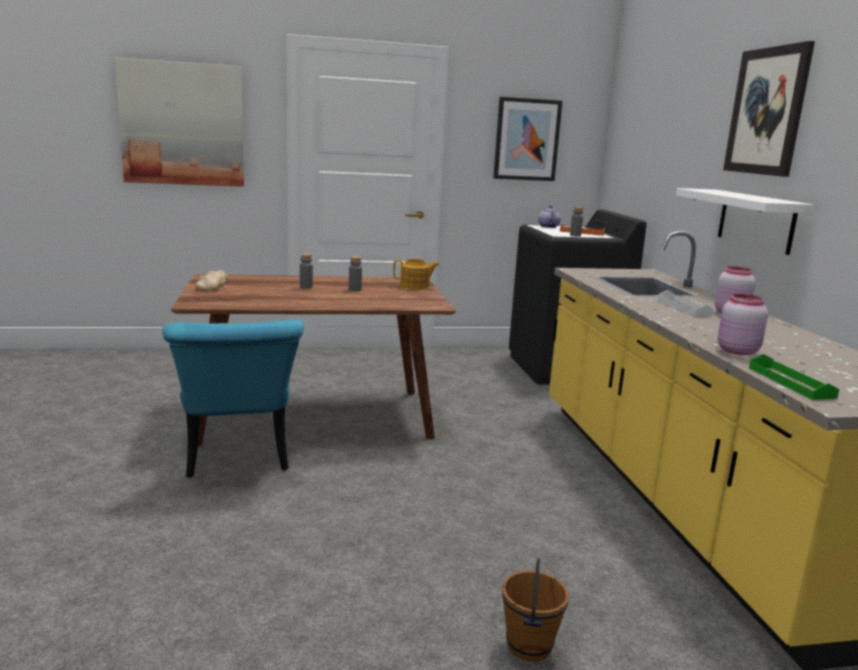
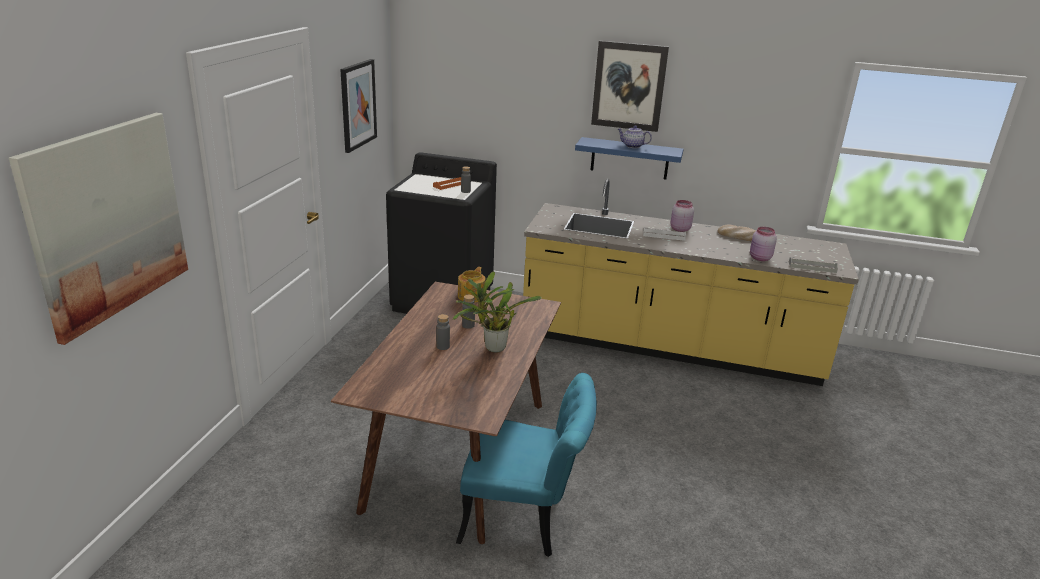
camera: 65 degrees left, 10 degrees up
(212, 285) = (401, 396): bread -> bread (740, 236)
(320, 298) = (492, 348): none -> potted plant
(530, 646) = (798, 454): brown bucket -> none
(548, 227) = (413, 186): teapot -> teapot (632, 146)
(756, 220) = (629, 158): white shelf -> blue shelf
(790, 382) = (812, 267): green tray -> grey tray

